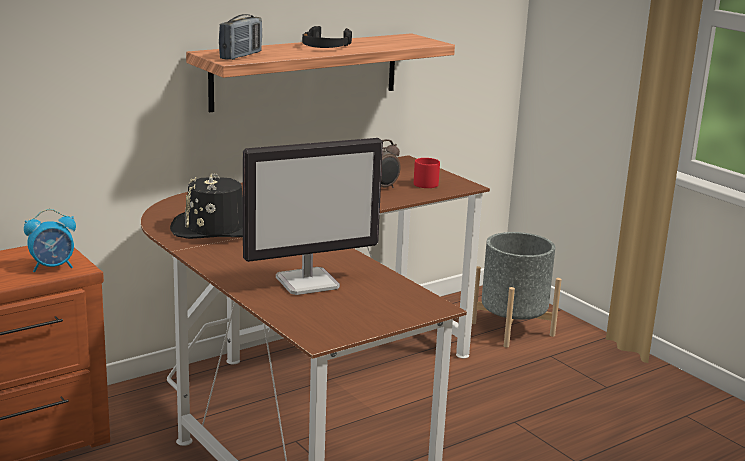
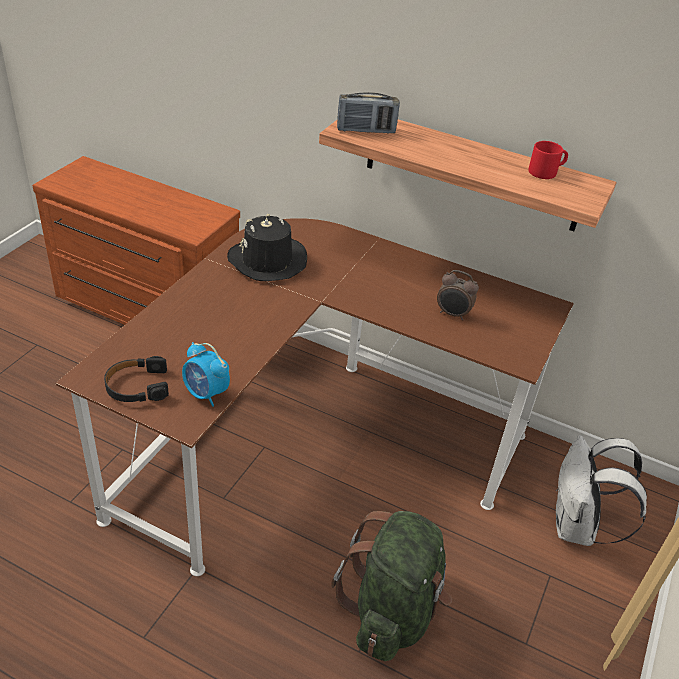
camera: 60 degrees right, 20 degrees up
(53, 267) = (186, 224): alarm clock -> alarm clock (206, 394)
(308, 282) = (190, 339): monitor -> none
(325, 46) = (466, 155): black headphones -> black headphones (137, 386)
(425, 183) = (499, 336): red mug -> red mug (546, 171)
(512, 329) = (577, 527): grey planter -> white backpack
(544, 433) = (392, 611): none -> green backpack

